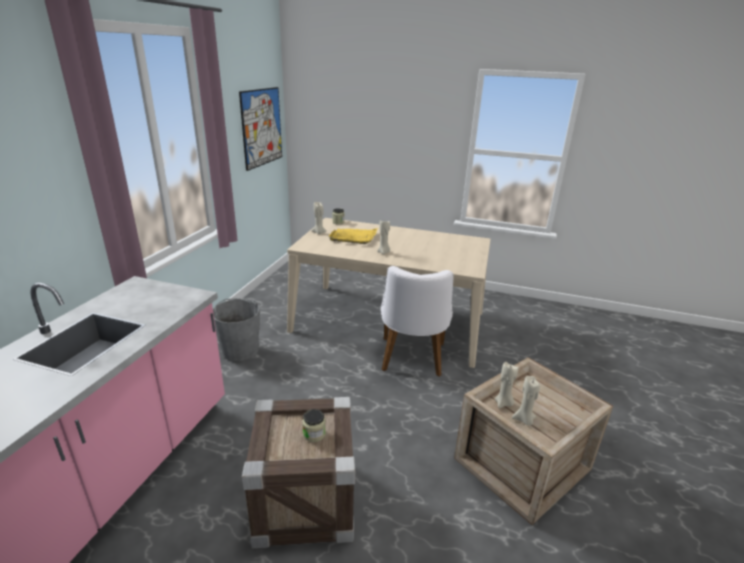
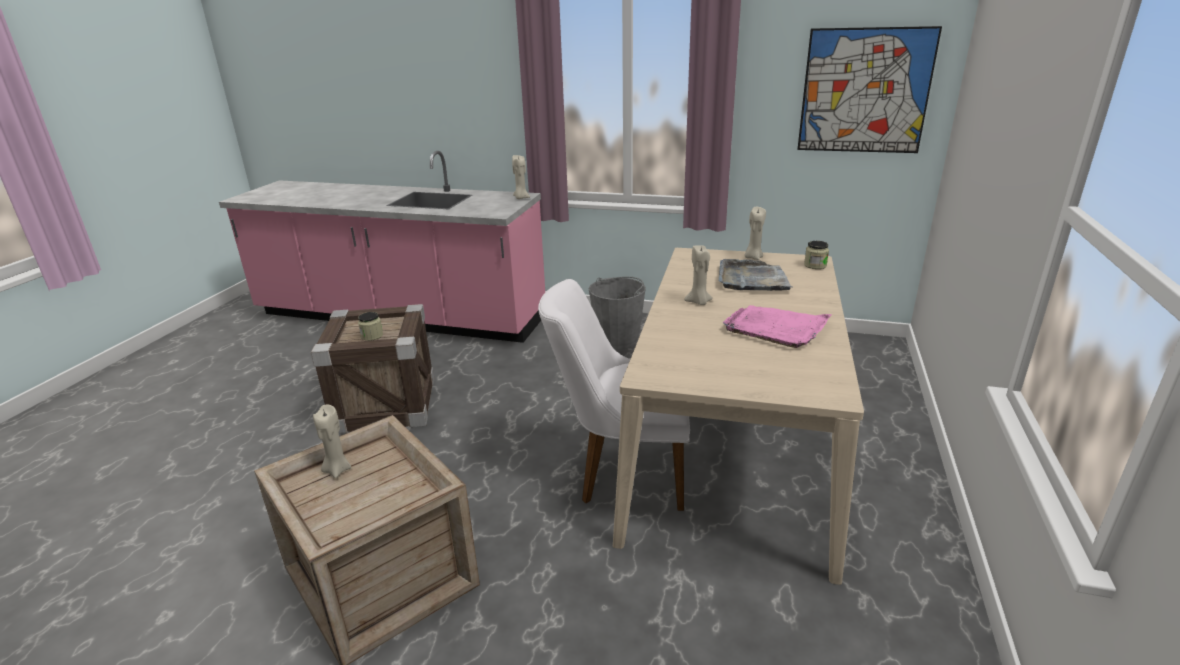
camera: 90 degrees right, 0 degrees up
(353, 237) = (752, 279): yellow tray -> grey tray
(417, 240) = (776, 328): none -> pink tray
(503, 403) = (375, 456): beige candle -> beige candle (521, 198)

